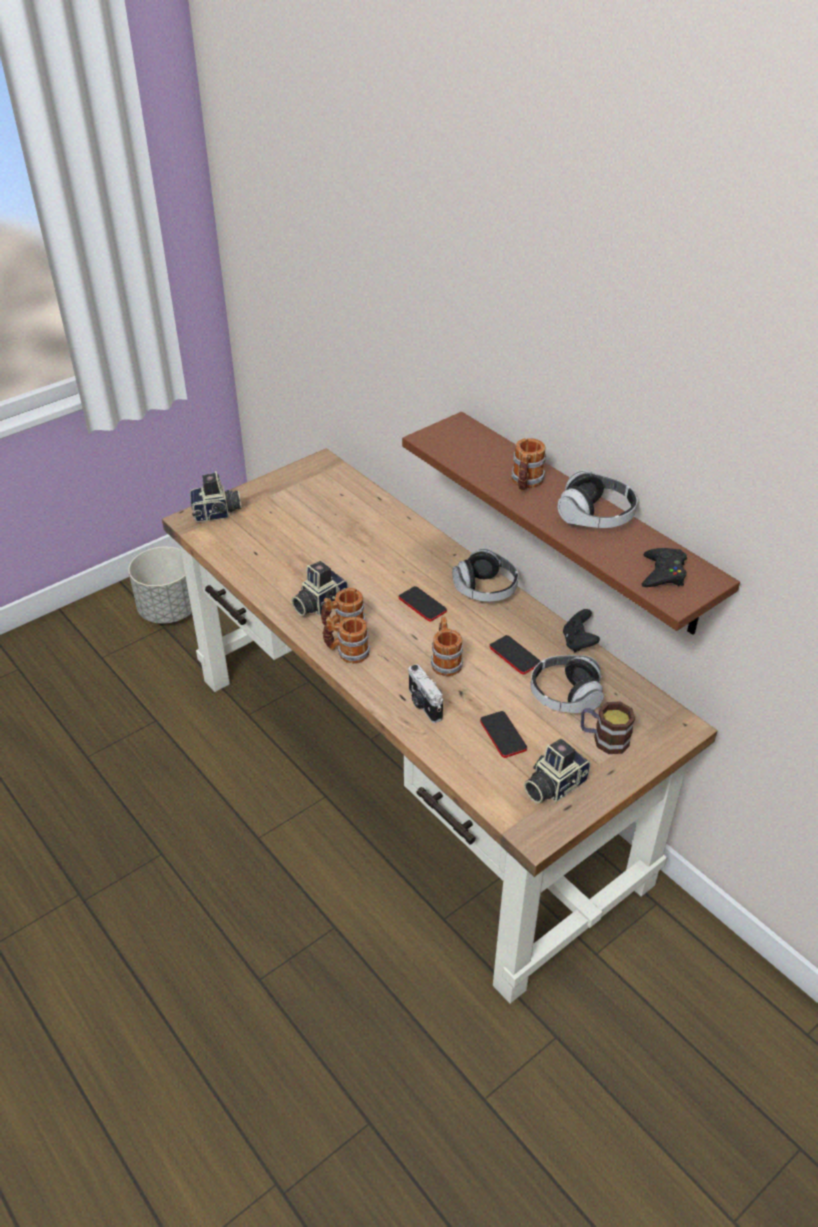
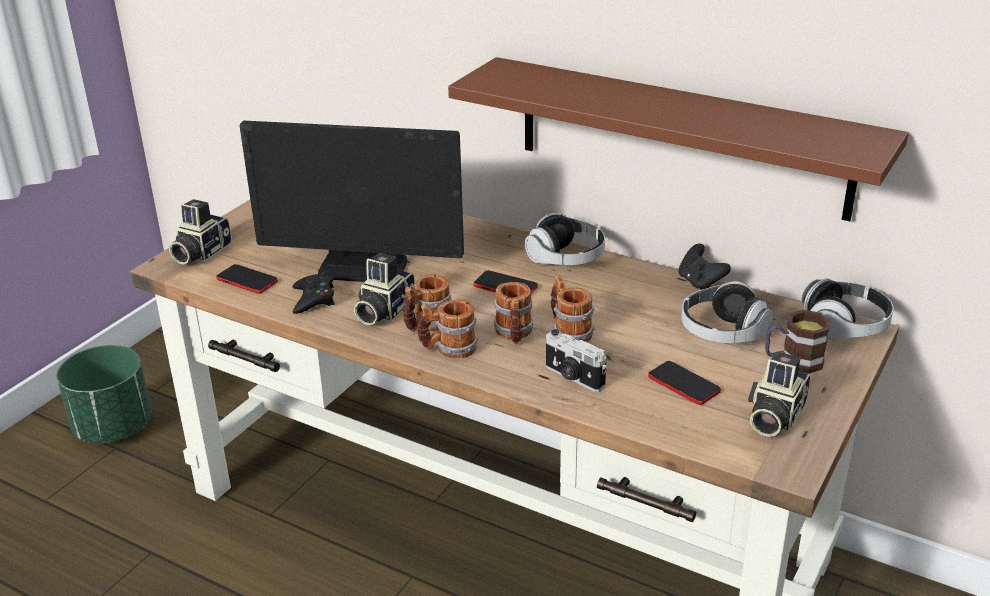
camera: 20 degrees left, 10 degrees down
(169, 610) = (114, 428): grey planter -> green planter
(217, 513) = (200, 253): camera -> camera turned 150 degrees clockwise
(326, 558) = (363, 267): none -> monitor
(514, 655) = (641, 309): phone -> phone (247, 280)
(525, 483) = (618, 98): mug -> mug (514, 334)
(595, 517) = (716, 110): headphones -> headphones (844, 326)
(663, 573) = (828, 139): black game controller -> black game controller (313, 299)

